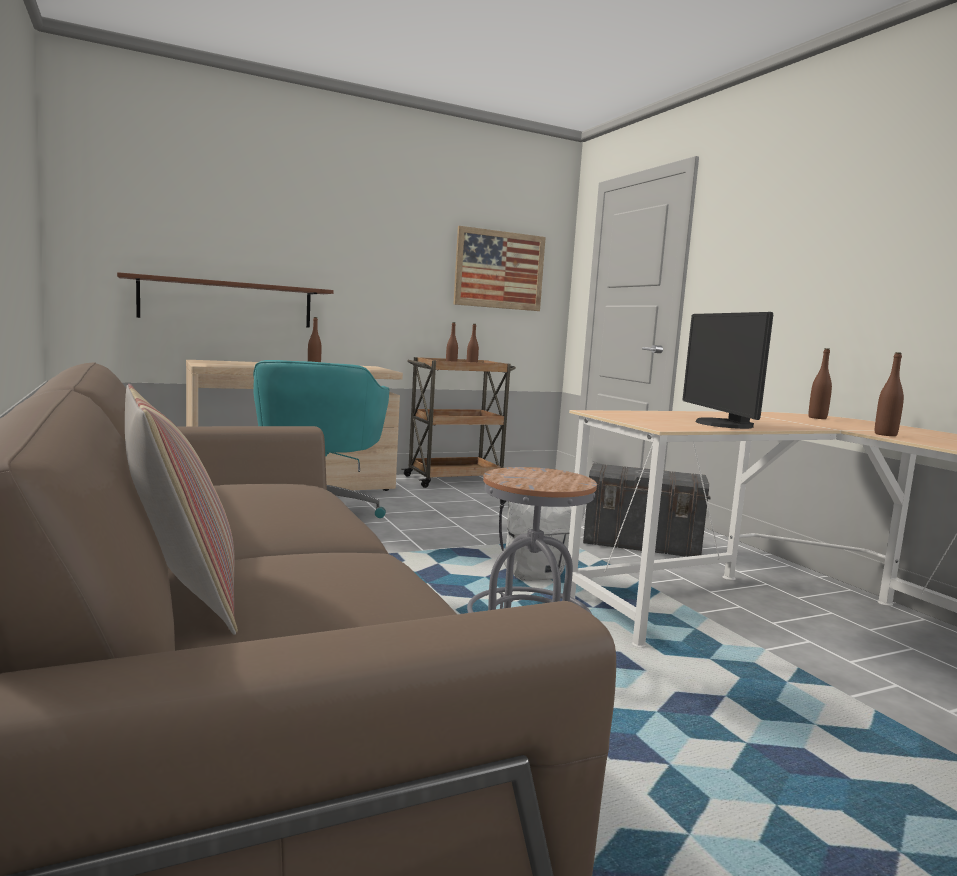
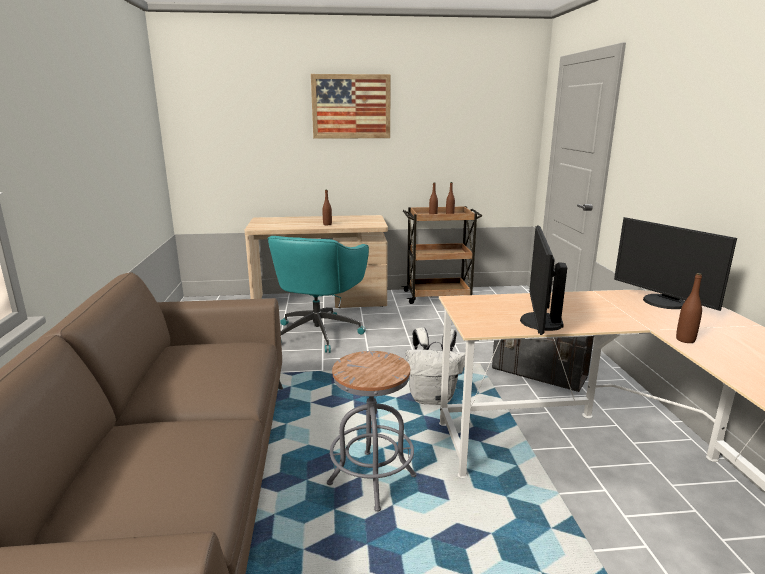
camera: 20 degrees right, 10 degrees up
(180, 596) = (91, 462): pillow -> none
(227, 303) = (276, 178): brown shelf -> none
(499, 270) = (477, 135): picture -> picture (351, 106)
(817, 418) = (663, 302): brown bottle -> monitor

